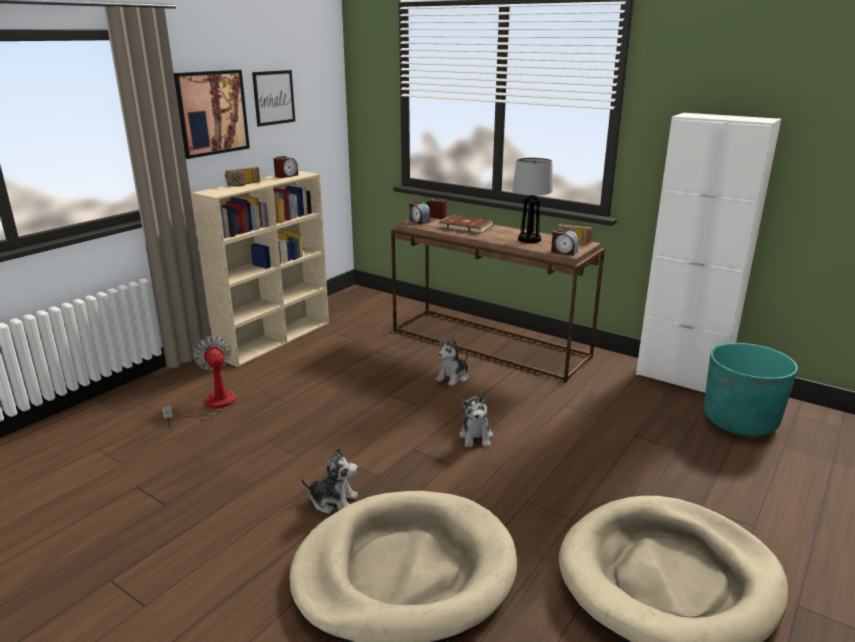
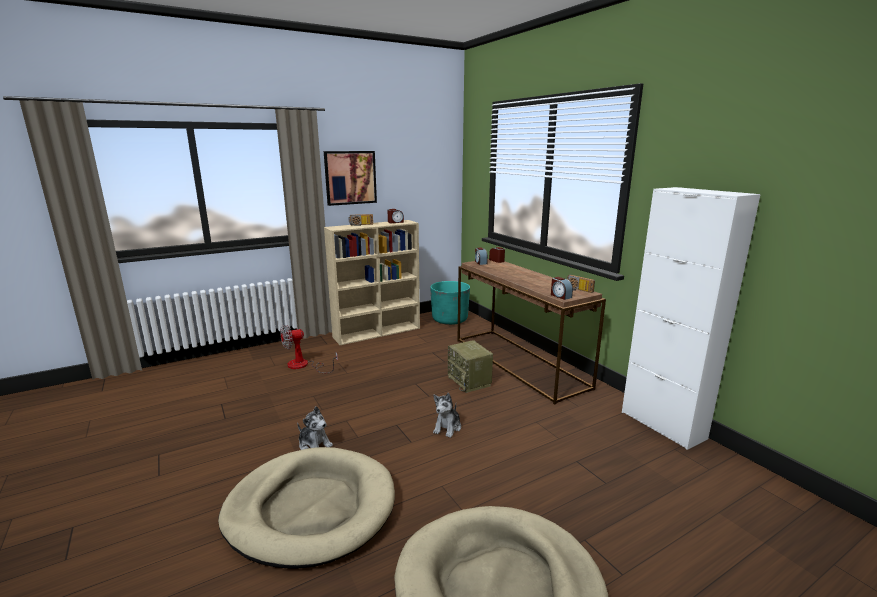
camera: 25 degrees right, 5 degrees down
(212, 405) = (304, 366): fan -> fan turned 120 degrees counterclockwise
(274, 97) = (400, 170): picture -> none
(453, 377) = (470, 381): plush toy -> radio
(466, 227) = (509, 270): brown book -> none
(529, 239) = (544, 284): table lamp -> none
(739, 421) = (690, 476): turquoise planter -> turquoise planter (449, 319)

